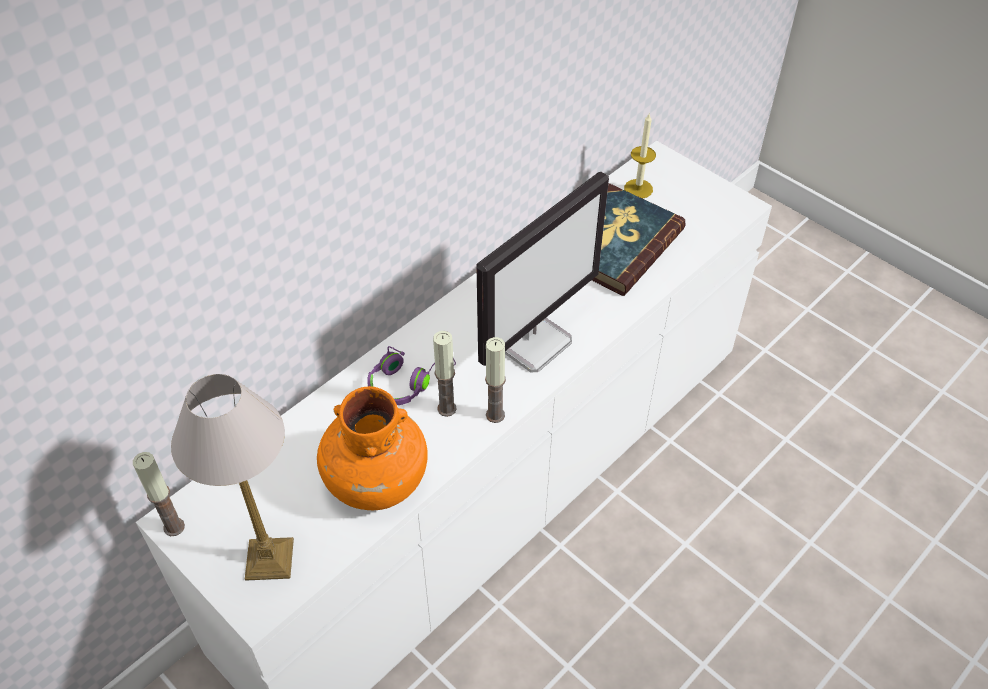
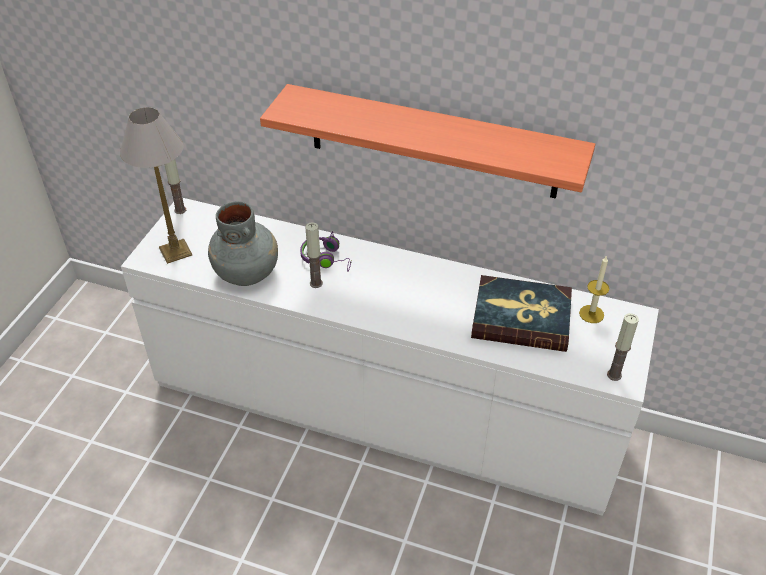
camera: 65 degrees right, 5 degrees down
(375, 480) = (247, 272): orange vase -> grey vase
(446, 137) = (433, 142): none -> shelf
(495, 415) = (323, 306): candle -> candle (614, 375)
(532, 340) = (397, 304): monitor -> none

